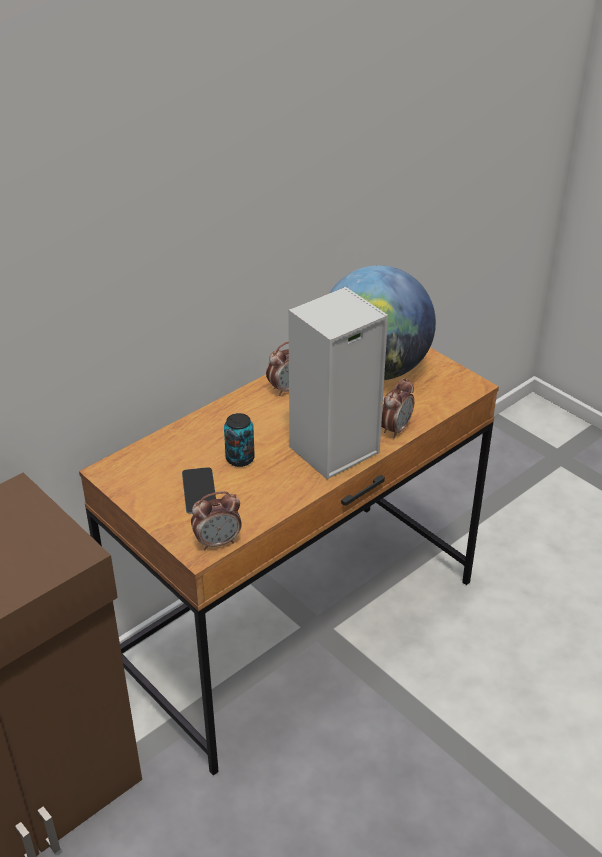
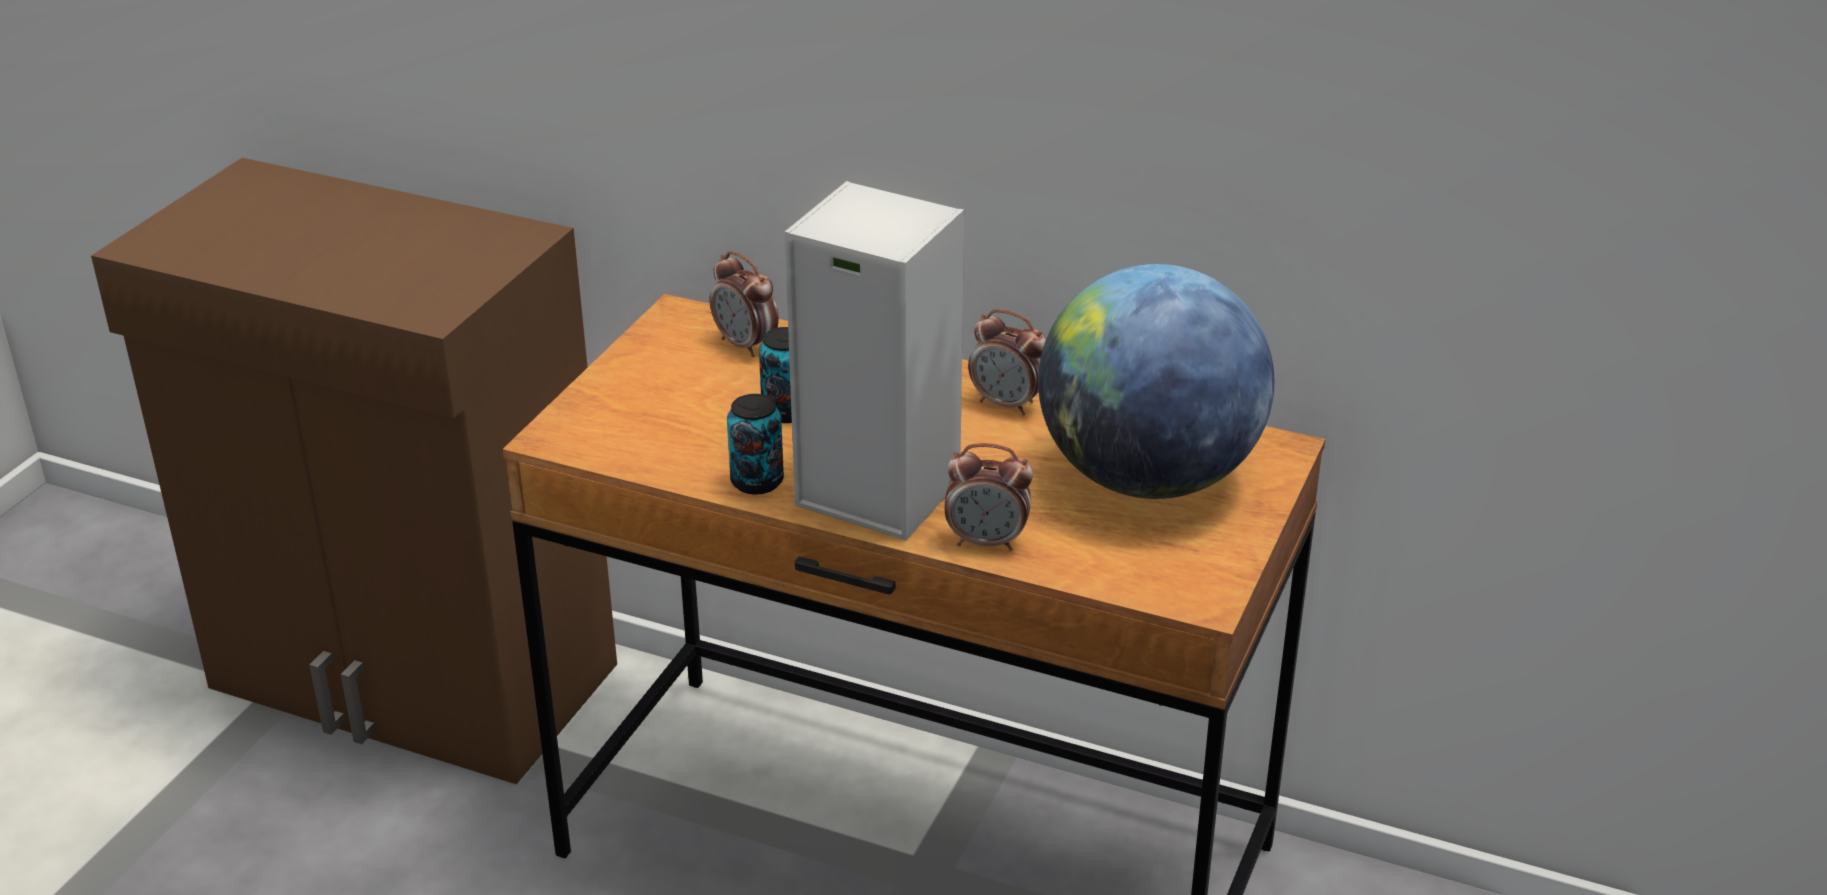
camera: 65 degrees right, 5 degrees down
(199, 491) = (685, 399): phone -> none
(218, 542) = (580, 447): alarm clock -> alarm clock (746, 345)
(297, 486) = (757, 482): none -> can

